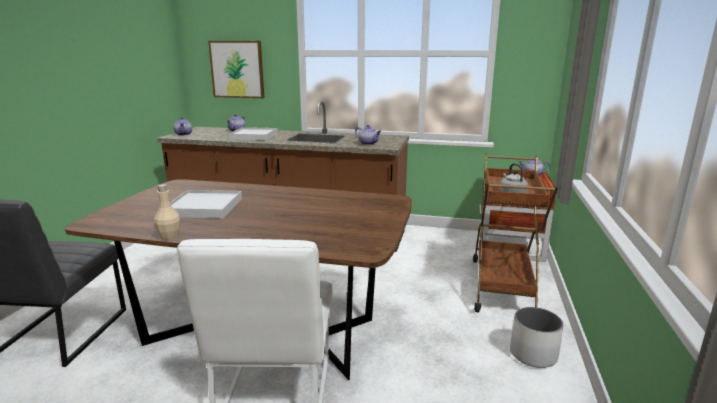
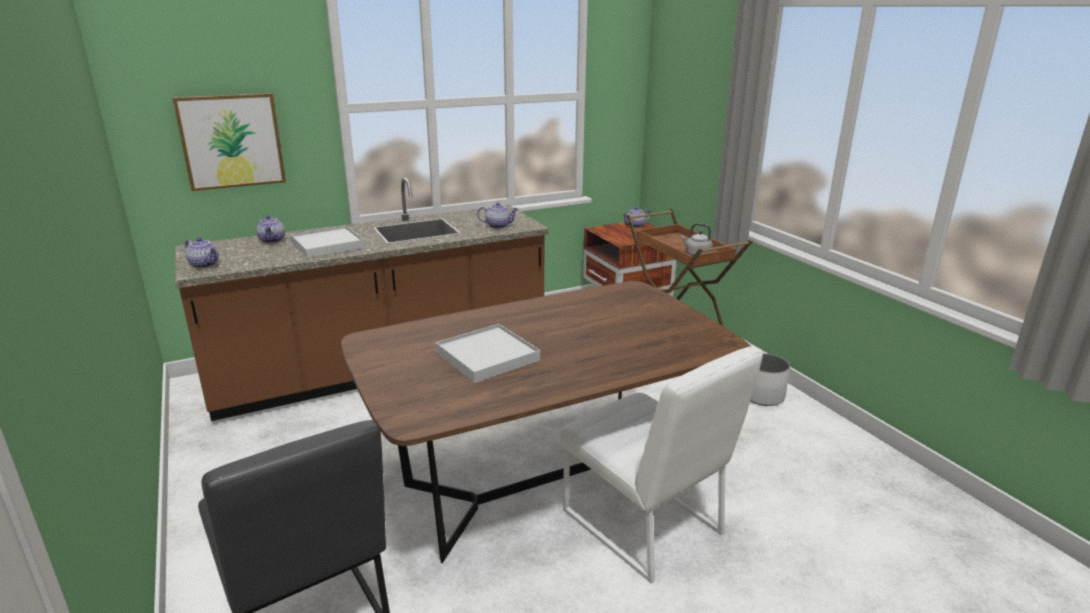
camera: 40 degrees left, 5 degrees up
(169, 237) = (545, 399): beige bottle -> none

